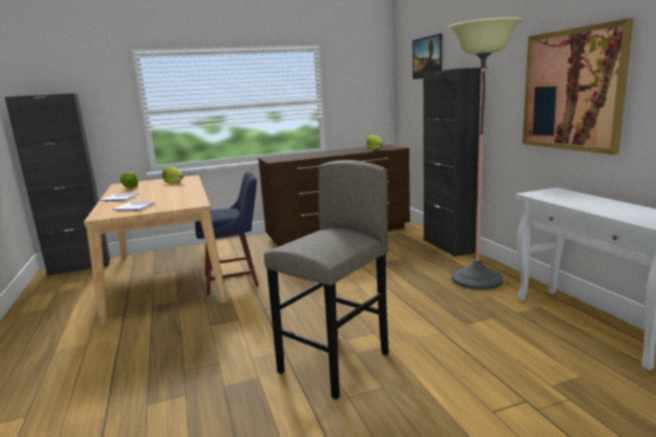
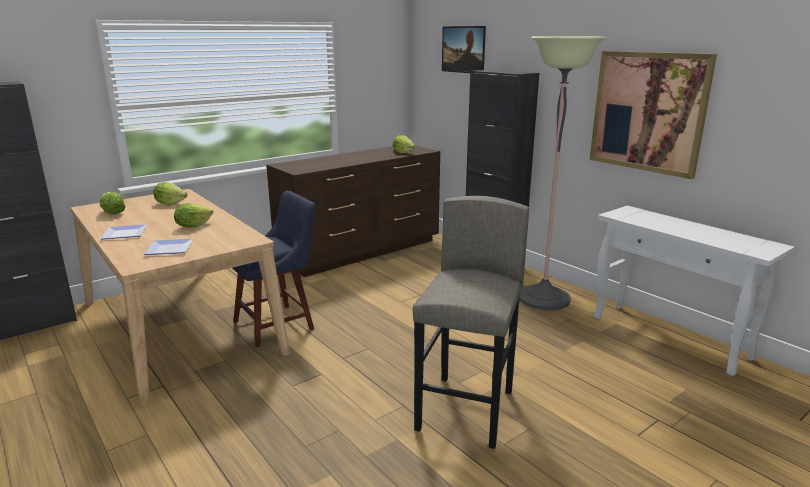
camera: 20 degrees left, 5 degrees up
(169, 195) = (193, 226): none -> lettuce

